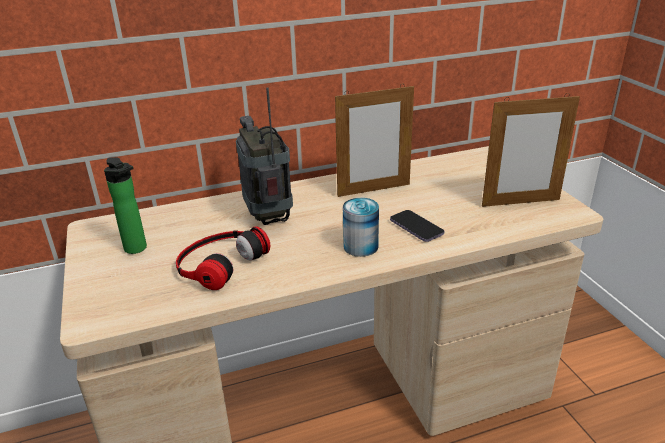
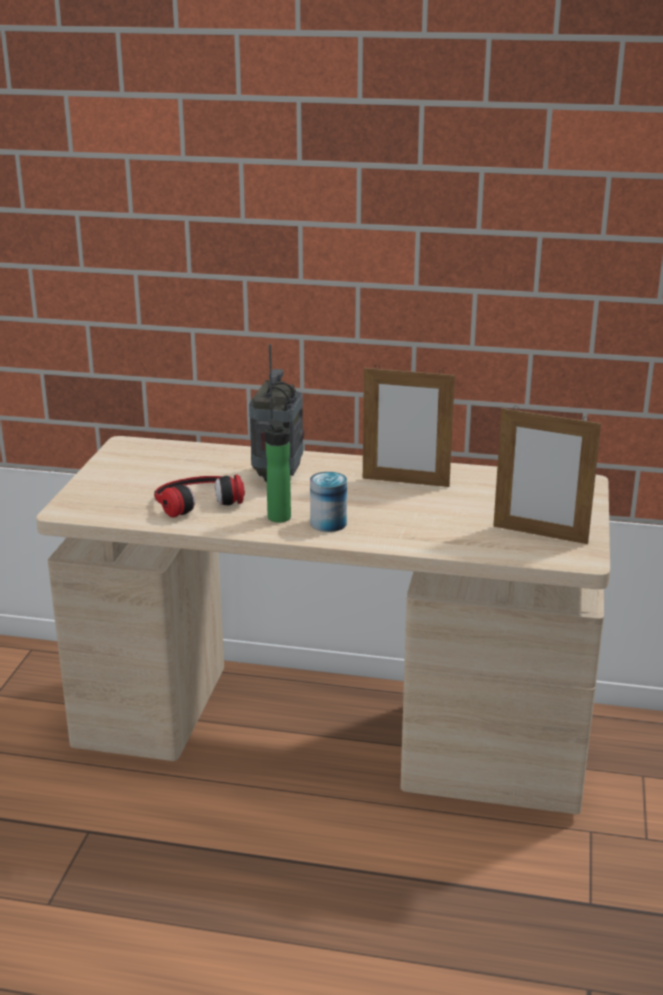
camera: 30 degrees right, 5 degrees down
(137, 249) = (145, 471): bottle -> bottle (280, 519)
(416, 227) = (400, 524): phone -> none

